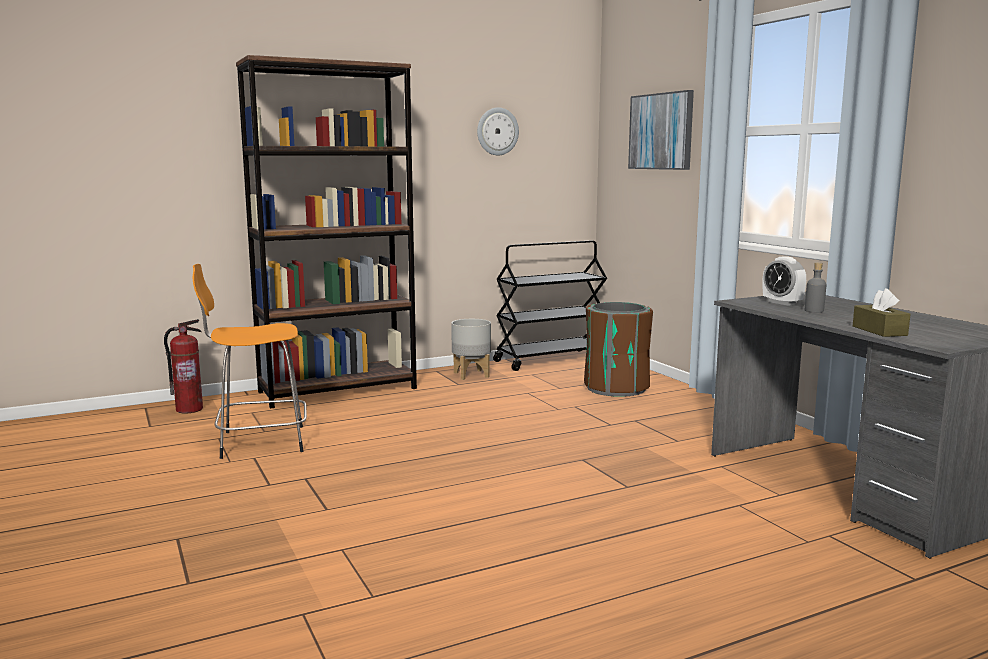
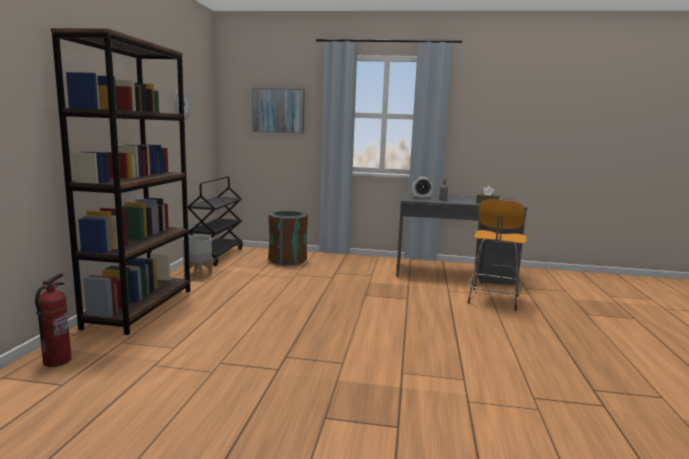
camera: 55 degrees left, 0 degrees up
(259, 442) = (192, 354): orange stool -> orange stool (493, 300)

